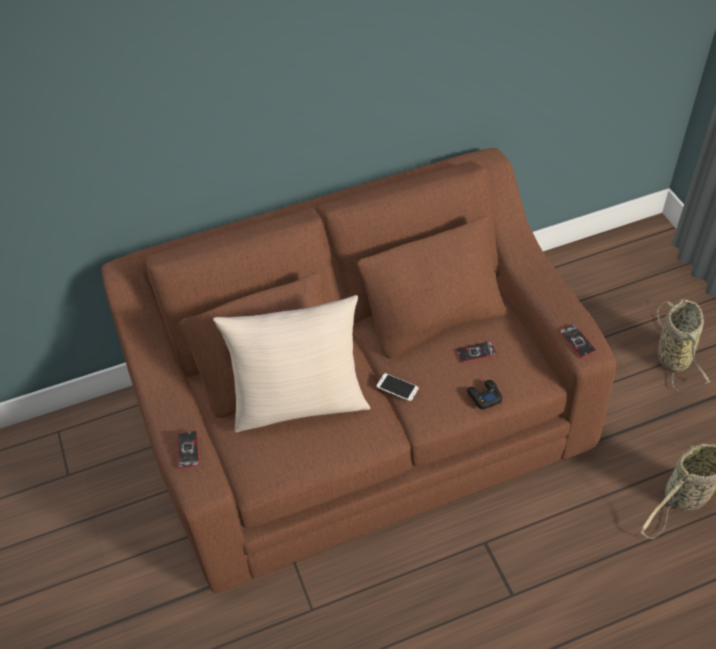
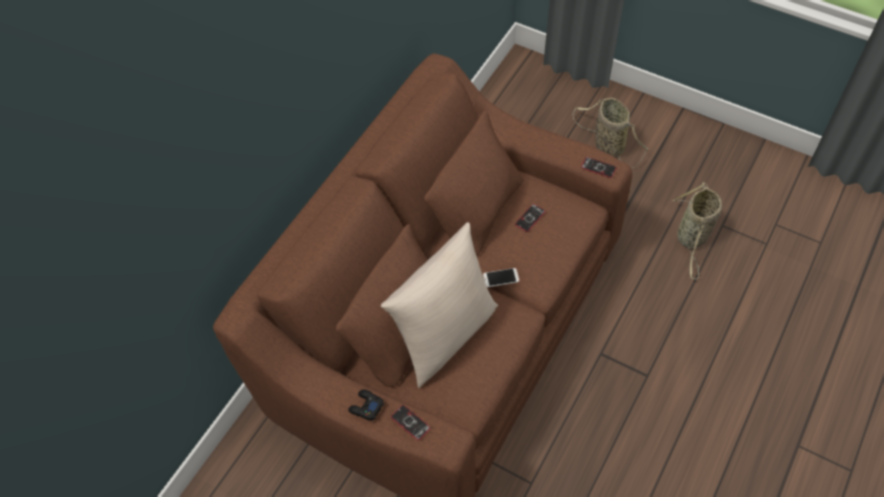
camera: 40 degrees left, 5 degrees up
(484, 396) = (564, 246): black game controller -> black game controller (366, 407)

